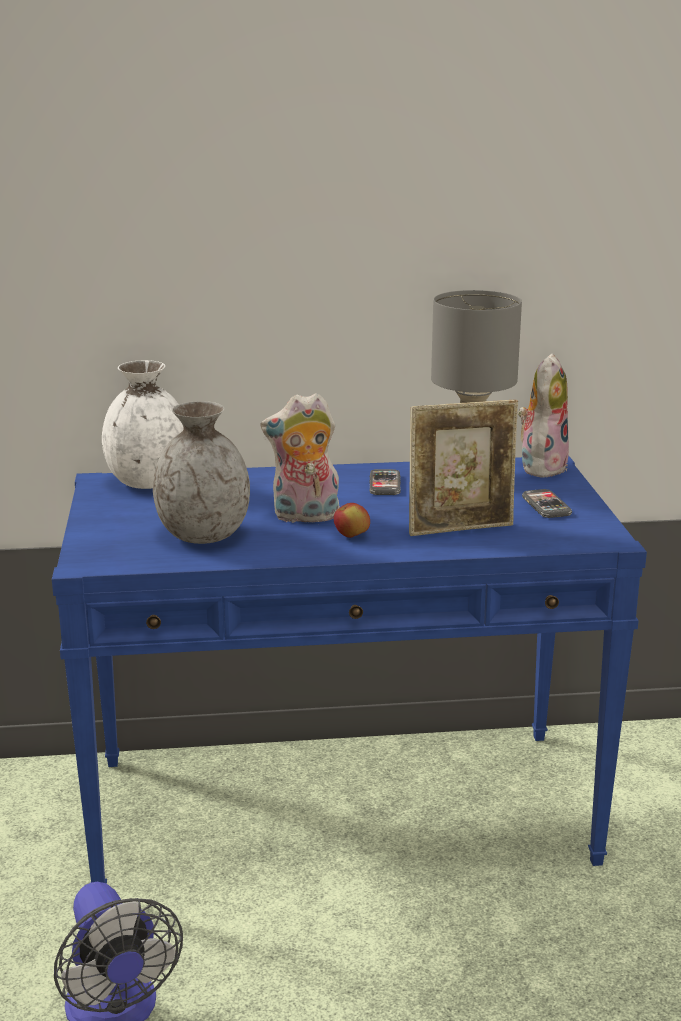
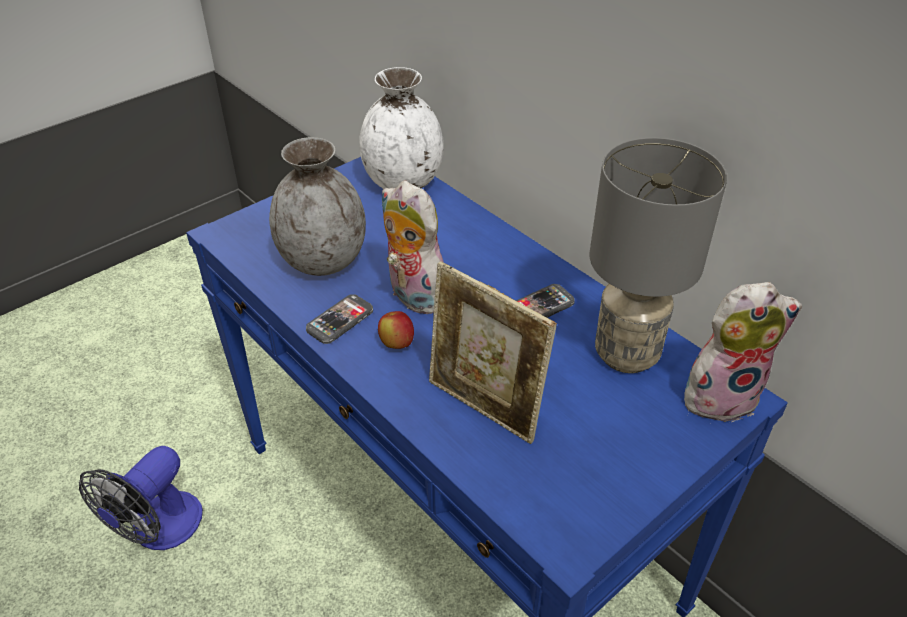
camera: 55 degrees right, 20 degrees up
(546, 506) = (612, 448): phone -> phone (340, 320)

